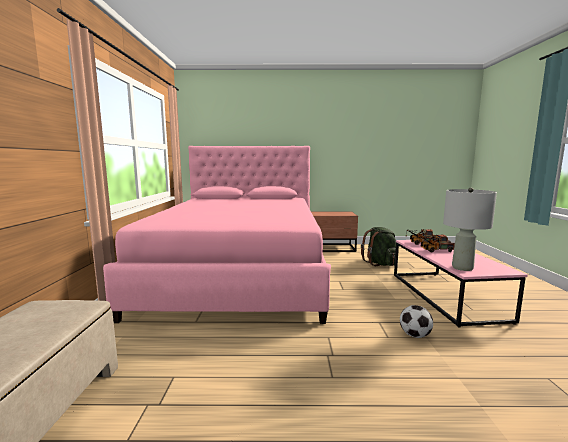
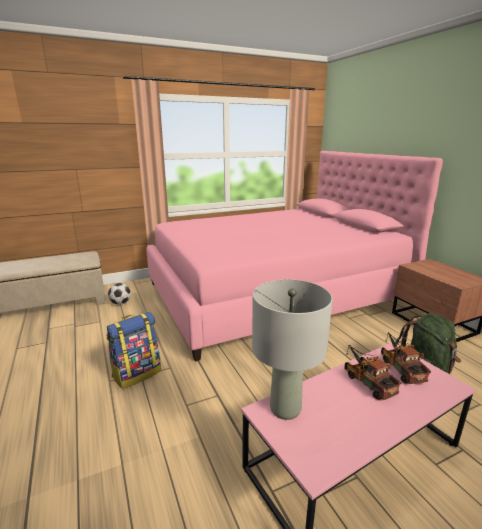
camera: 65 degrees right, 10 degrees up
(327, 357) = (137, 373): none -> backpack
(414, 335) = (199, 426): football -> football (120, 303)

